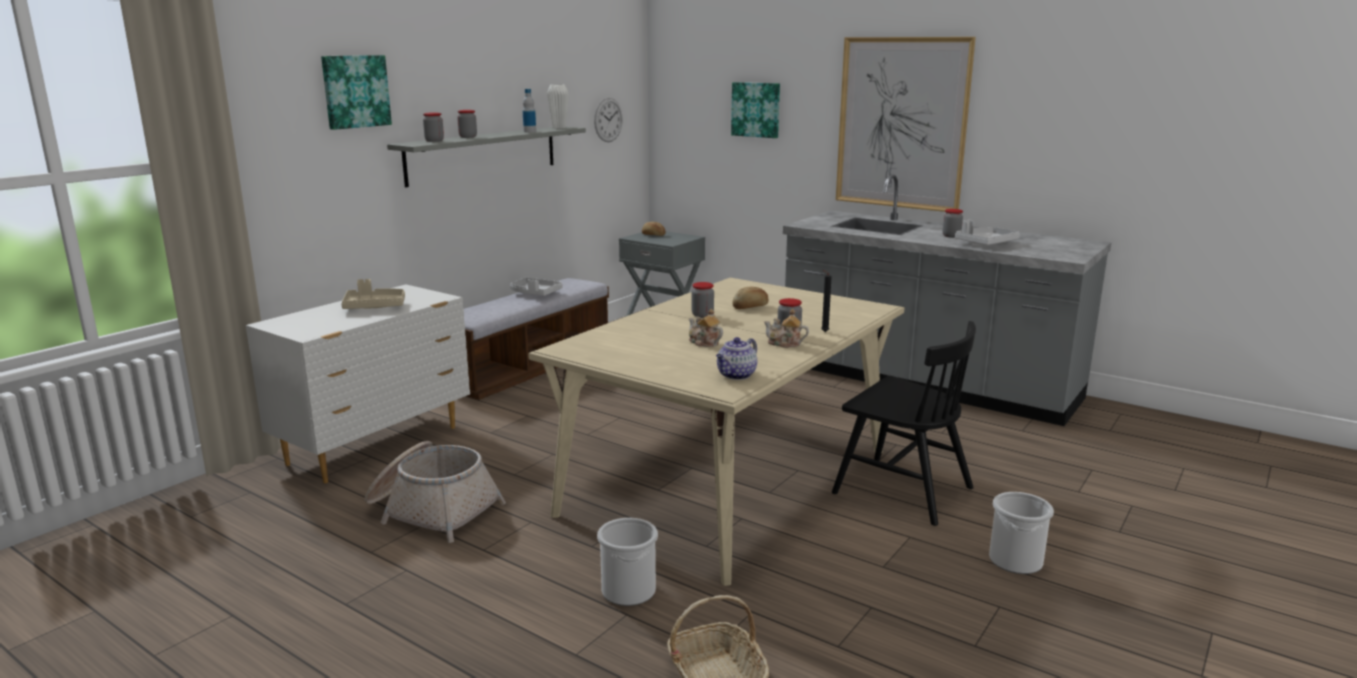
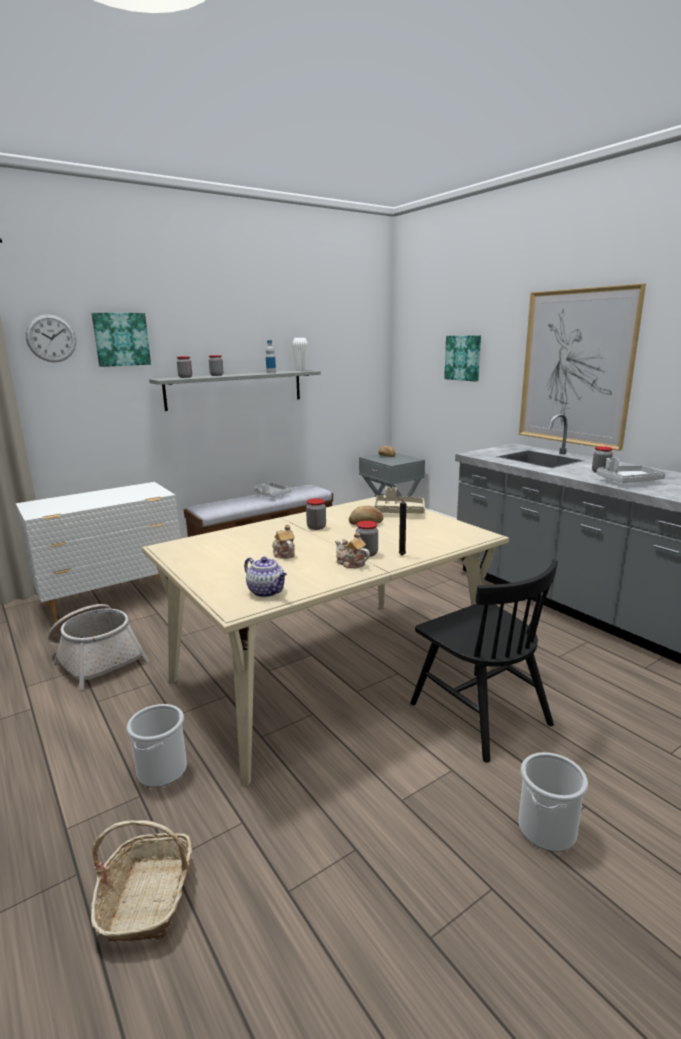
camera: 20 degrees right, 0 degrees up
(374, 307) = (109, 497): beige tray -> beige tray (398, 512)
(608, 120) = (352, 366): wall clock -> wall clock (51, 338)
(736, 375) = (267, 592): teapot -> teapot turned 105 degrees counterclockwise

